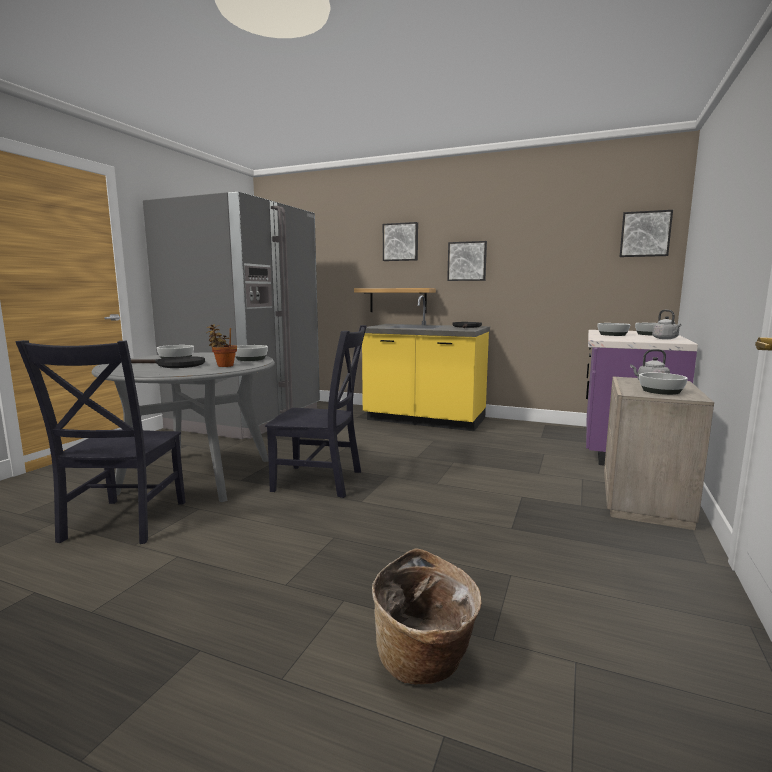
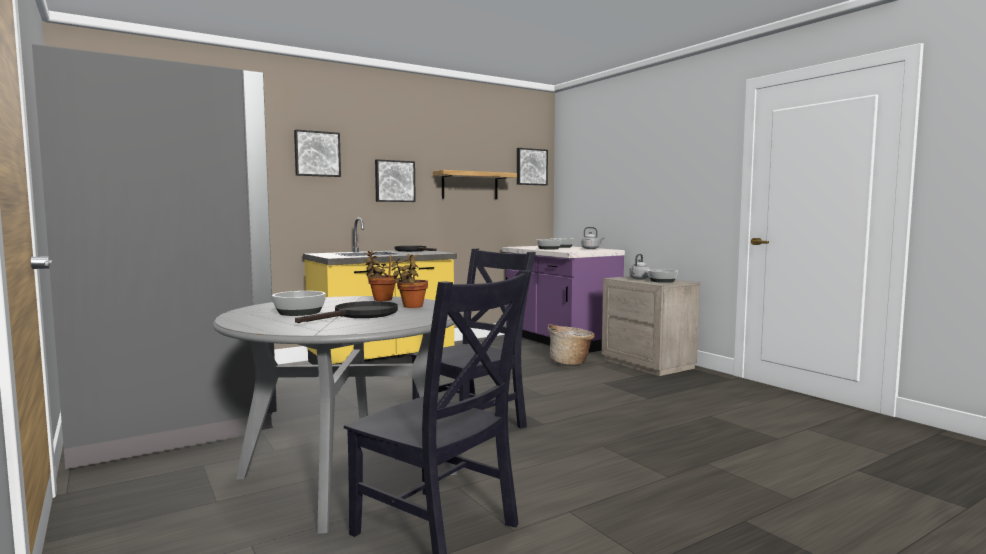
camera: 55 degrees left, 5 degrees down
(250, 359) = (380, 299): bowl -> potted plant
(398, 300) = (316, 224): shelf -> shelf (470, 185)
(425, 661) = (791, 458): basket -> basket (570, 362)

